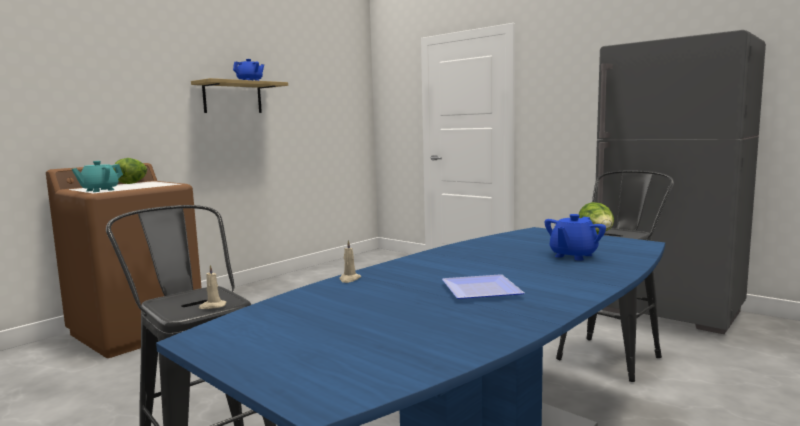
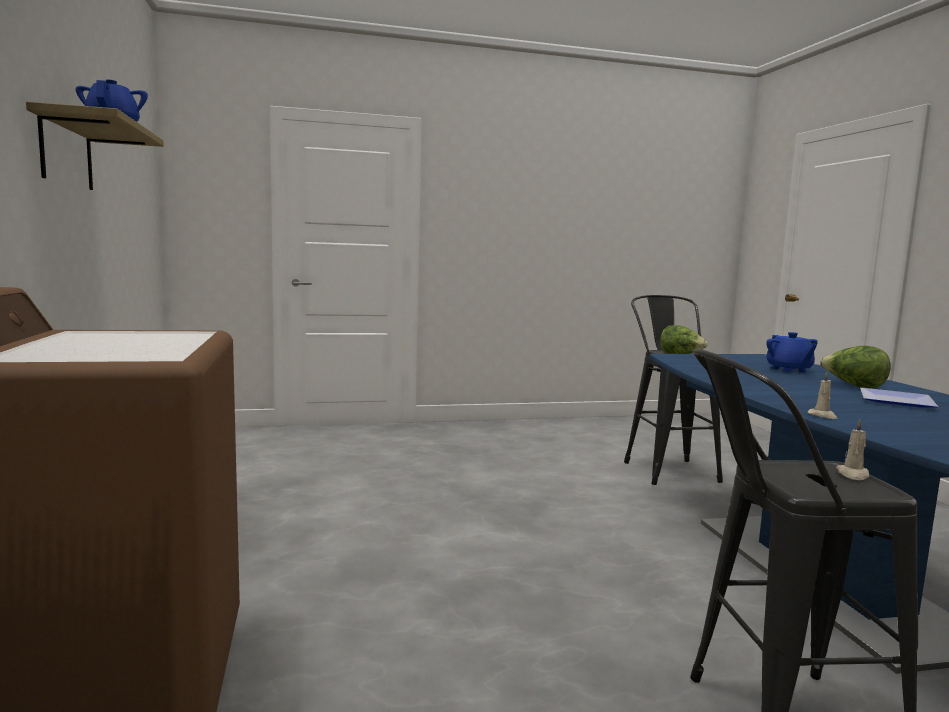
camera: 55 degrees left, 0 degrees up
(99, 190) = (139, 355): turquoise teapot -> none
(132, 183) = (57, 337): lettuce -> lettuce (853, 386)
(668, 313) = (610, 429): grey fridge -> none

